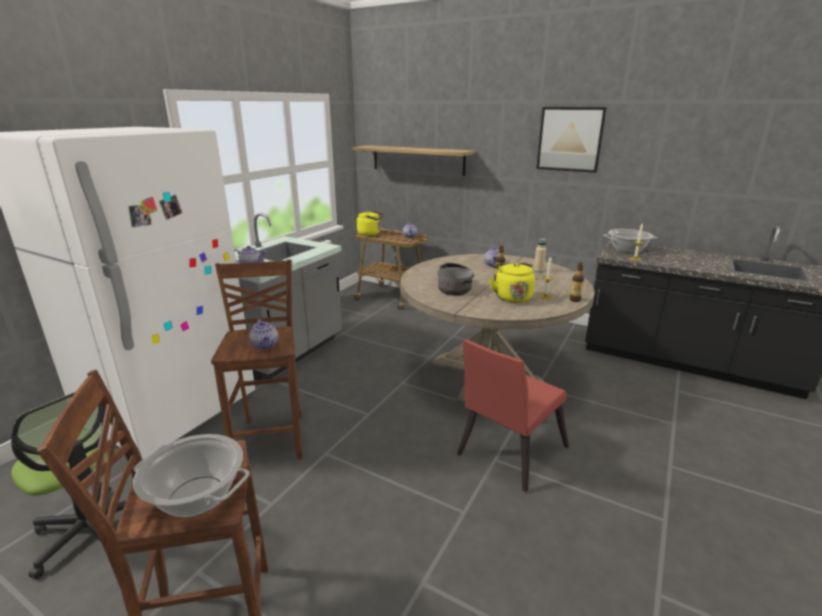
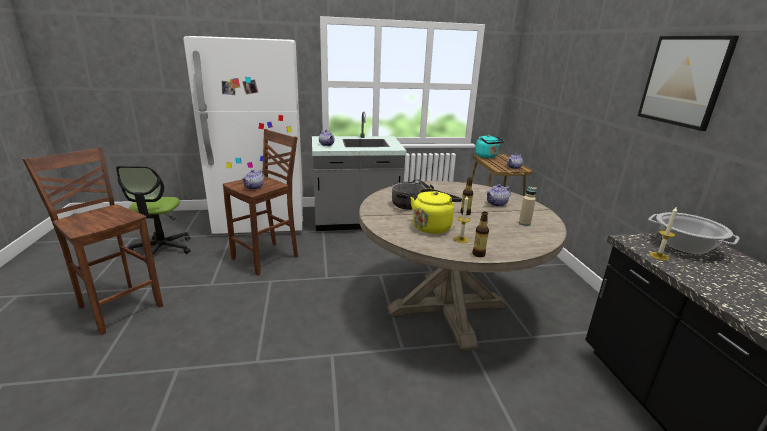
camera: 50 degrees right, 0 degrees up
(197, 496) = (90, 223): cooking pot -> none
(370, 233) = (487, 156): yellow kettle -> turquoise kettle
(418, 160) = (547, 93): shelf -> none
(507, 453) = (346, 359): red chair -> none

